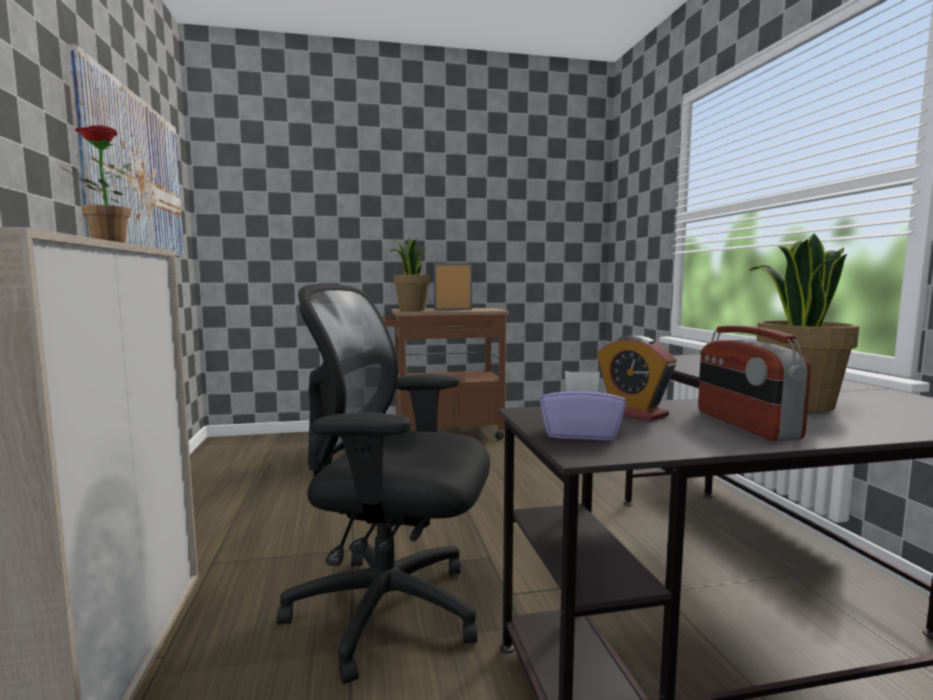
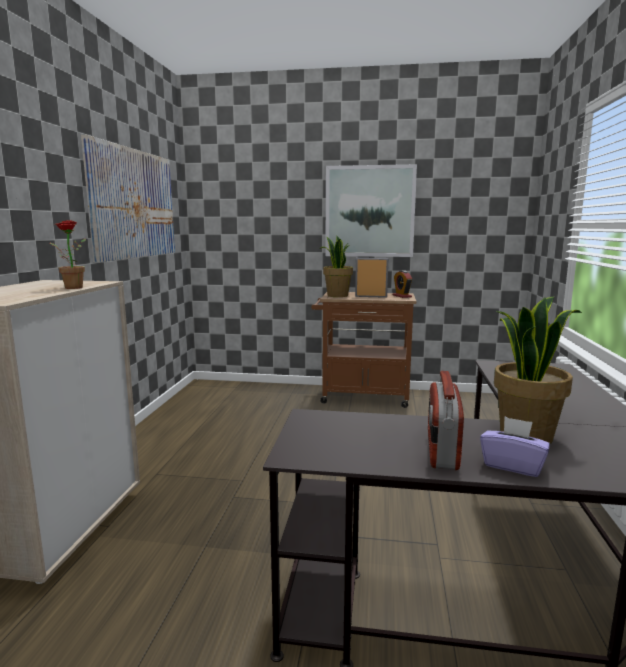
camera: 20 degrees right, 5 degrees up
(399, 608) = (248, 527): black office chair -> none
(439, 213) = (369, 211): none -> picture
(580, 434) = (311, 440): purple tissue box -> purple tissue box (512, 465)
(632, 413) = (377, 426): alarm clock -> alarm clock (402, 296)

